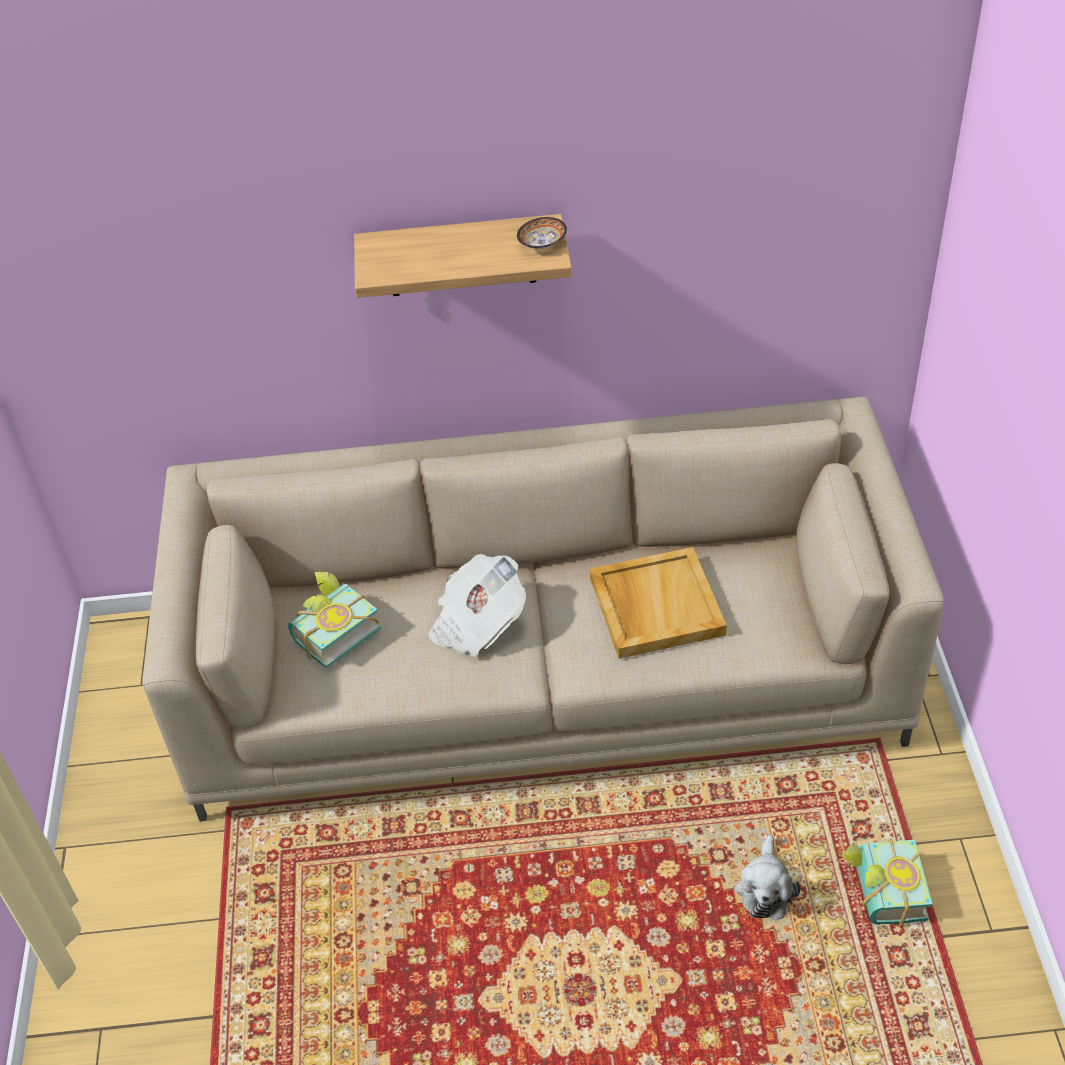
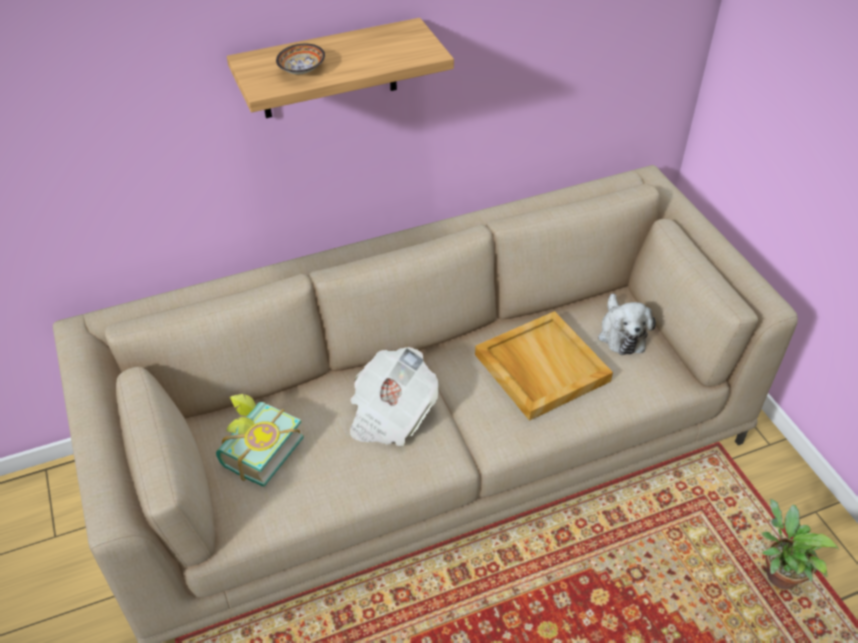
camera: 20 degrees left, 0 degrees up
(542, 244) = (416, 43): bowl -> bowl (302, 71)
(765, 888) = (685, 594): plush toy -> plush toy (621, 333)
(880, 893) = (777, 574): book -> potted plant

